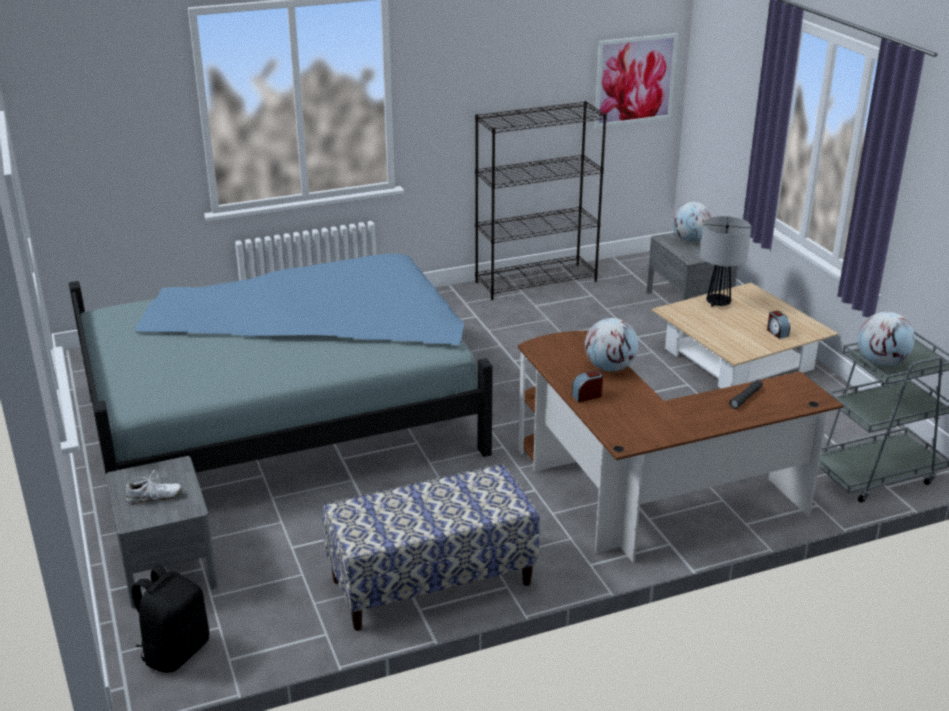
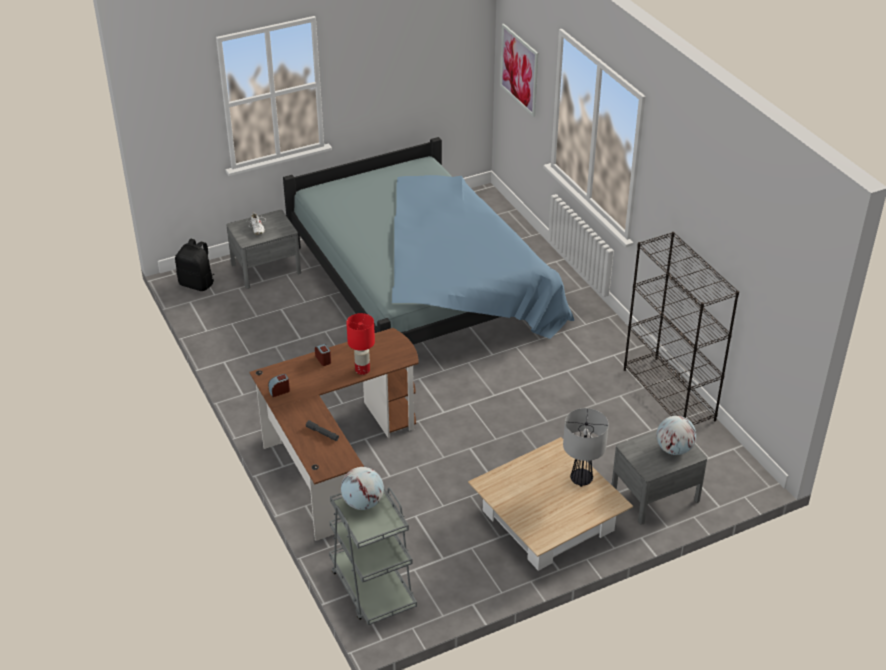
camera: 85 degrees right, 10 degrees up
(431, 582) = (247, 364): bench -> none
(609, 368) = (362, 370): globe -> red table lamp
(635, 80) = (777, 310): picture -> picture (519, 69)
(777, 332) = (529, 513): alarm clock -> alarm clock (279, 391)

